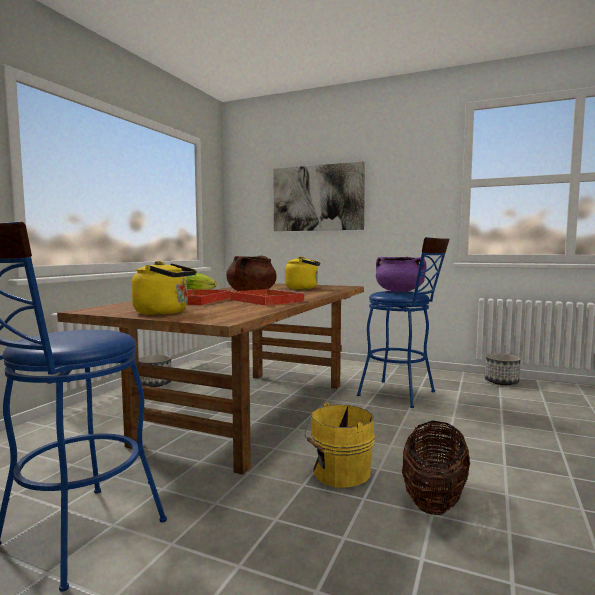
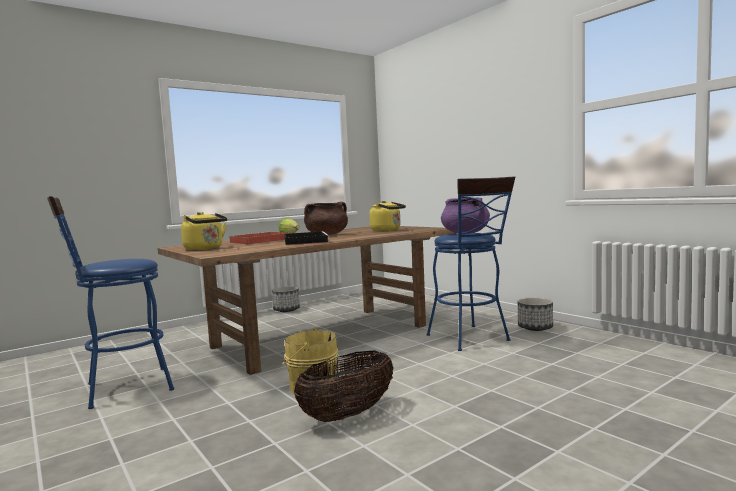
camera: 30 degrees right, 0 degrees up
(265, 300) = (305, 241): red tray -> black tray
(317, 198) = (445, 139): picture -> none
(501, 382) = (609, 340): planter -> planter (535, 327)

